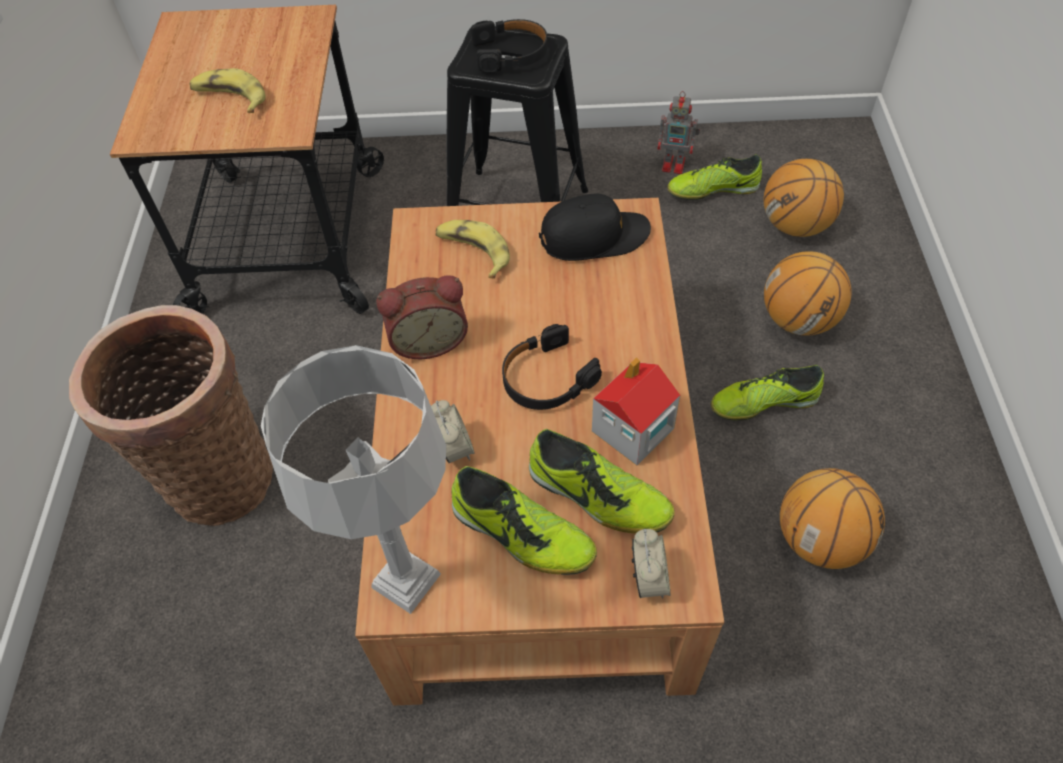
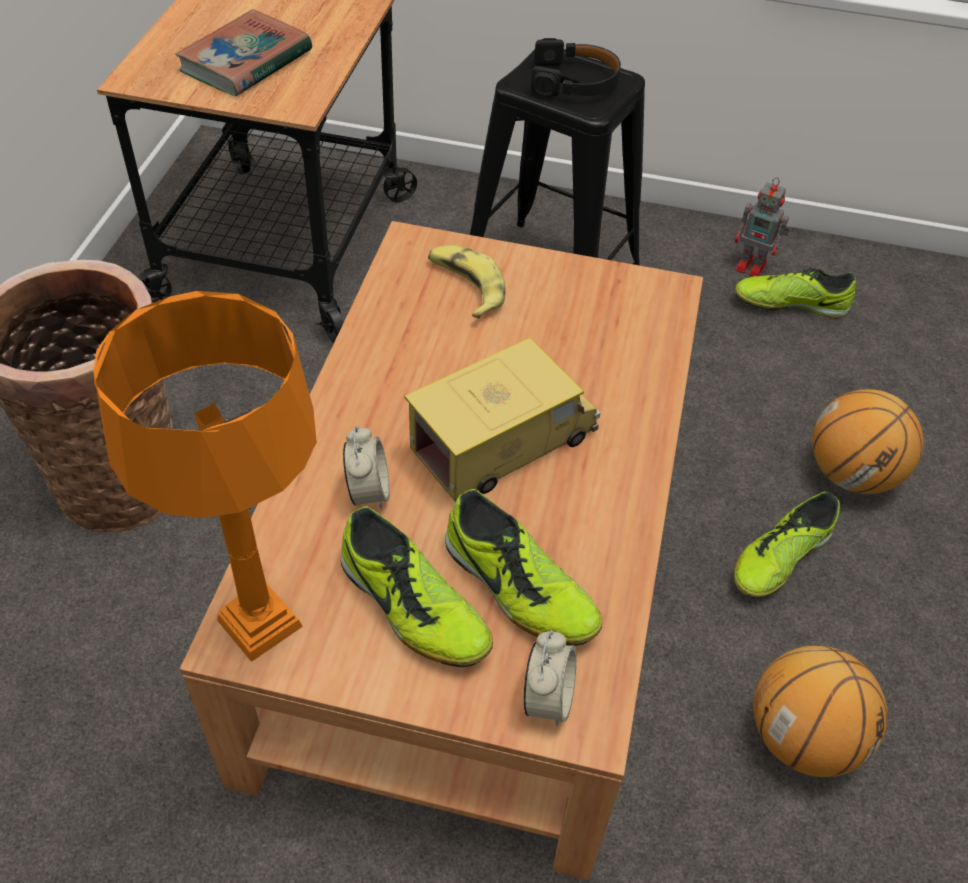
camera: 10 degrees right, 5 degrees down
(230, 98) = (246, 61): banana -> book
(405, 581) = (258, 624): grey table lamp -> orange table lamp
(428, 340) = (380, 367): alarm clock -> none
(546, 378) = (502, 442): black headphones -> toy truck
(594, 237) = (611, 302): black cap -> none
(632, 430) = (584, 525): toy house -> none
(763, 402) = (779, 558): shoe -> shoe turned 45 degrees counterclockwise
(795, 225) = (880, 366): basketball -> none

